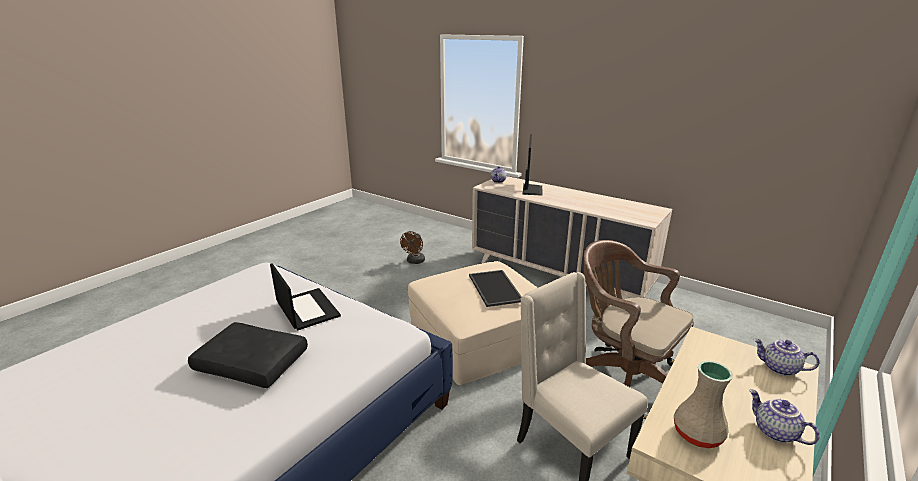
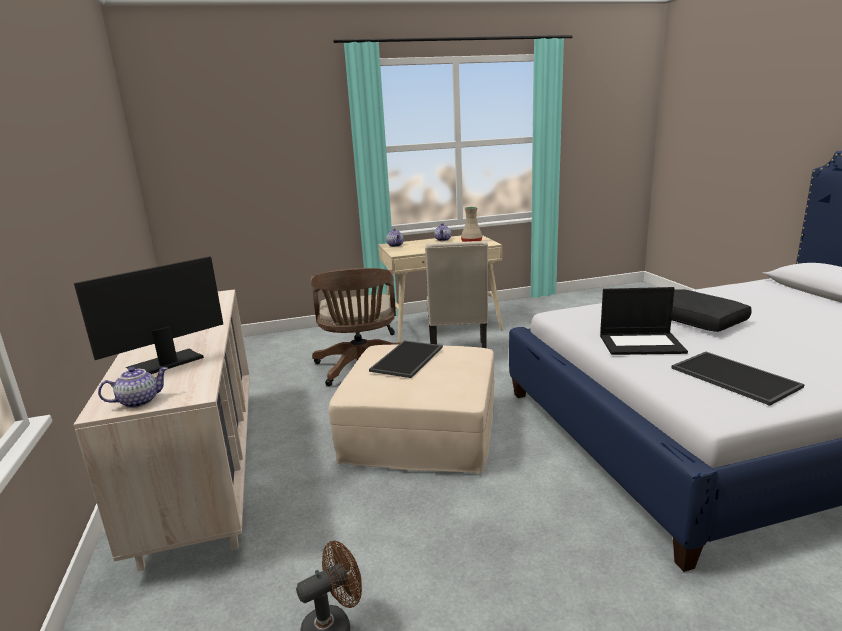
camera: 140 degrees left, 5 degrees down
(242, 294) = (732, 377): none -> tray
(306, 309) = (642, 343): laptop -> laptop turned 90 degrees counterclockwise

